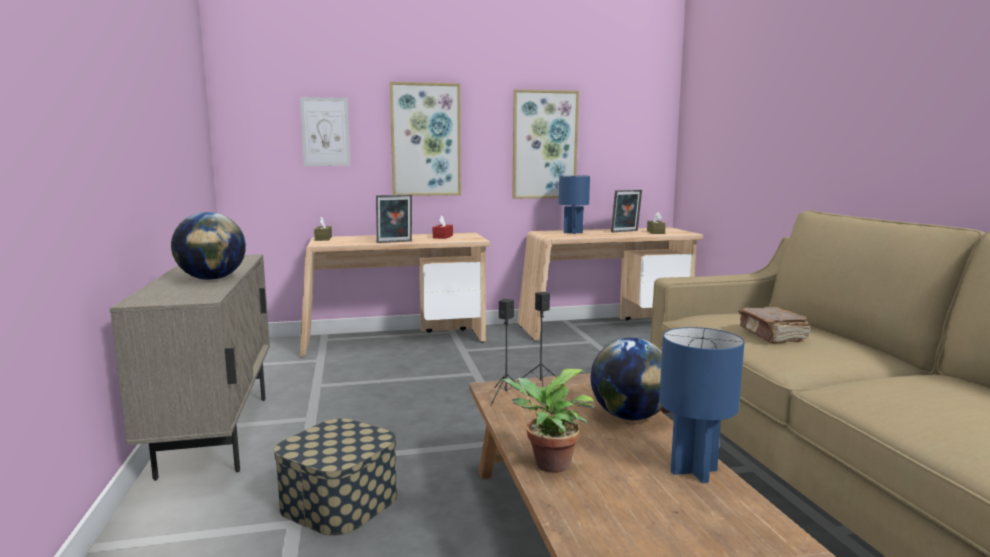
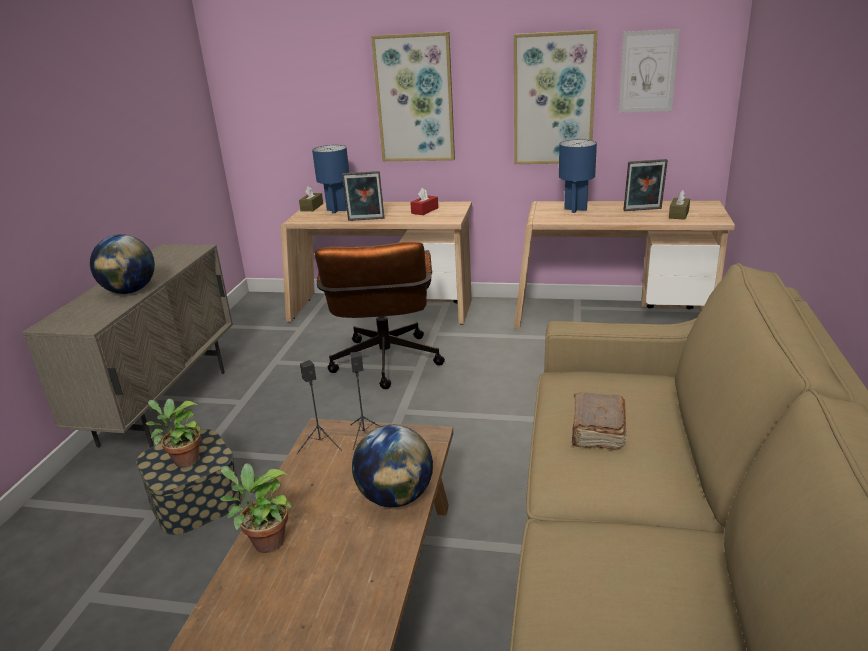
camera: 25 degrees right, 15 degrees up
(325, 132) = (312, 94): picture -> picture (648, 71)
(338, 444) = (183, 460): none -> potted plant
(441, 375) = (385, 366): none -> brown office chair
(694, 470) = (371, 583): blue table lamp -> blue table lamp (337, 210)

